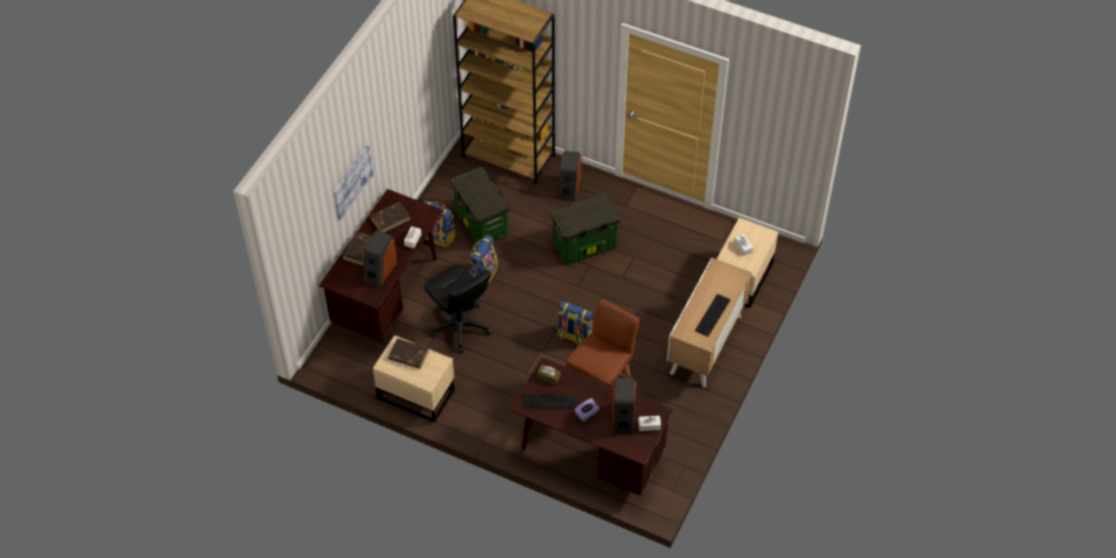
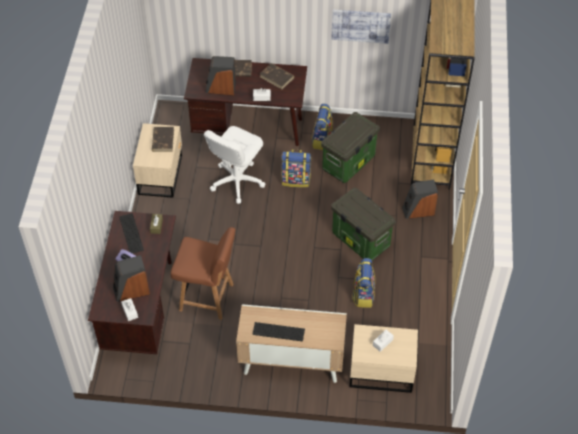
camera: 70 degrees right, 0 degrees up
(352, 182) = (260, 19): picture -> picture (361, 25)
(460, 326) = (236, 181): black office chair -> white office chair
(574, 336) = (259, 261): backpack -> backpack (363, 294)

